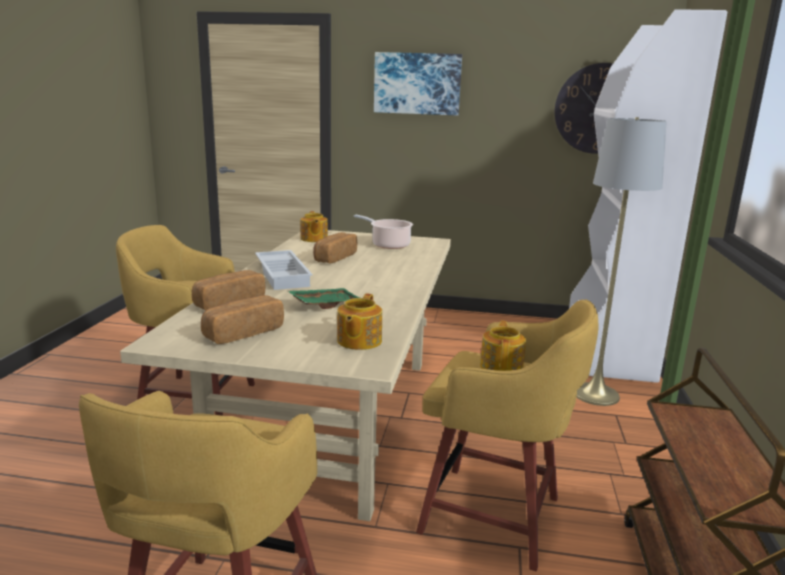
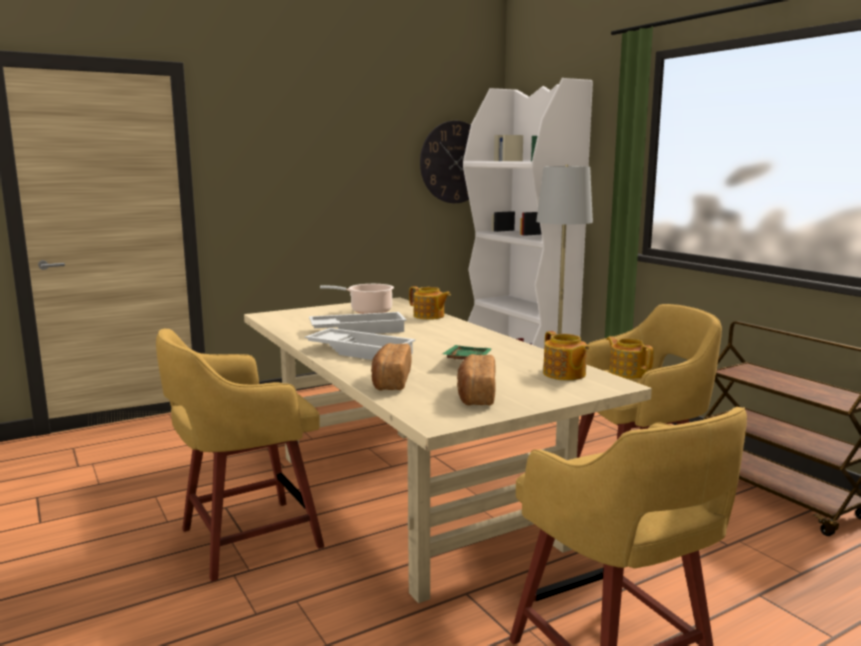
camera: 40 degrees left, 5 degrees down
(313, 239) = (286, 320): teapot -> teapot (429, 316)
(334, 258) = (358, 330): bread -> white tray
(417, 83) = (290, 143): picture -> none

